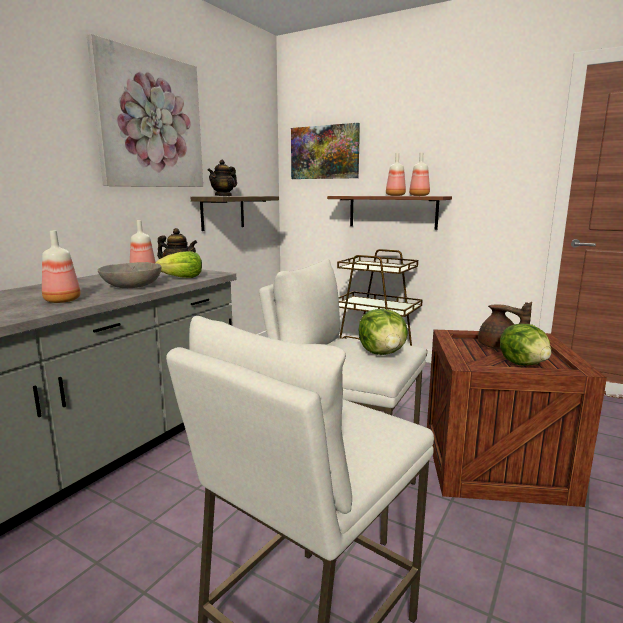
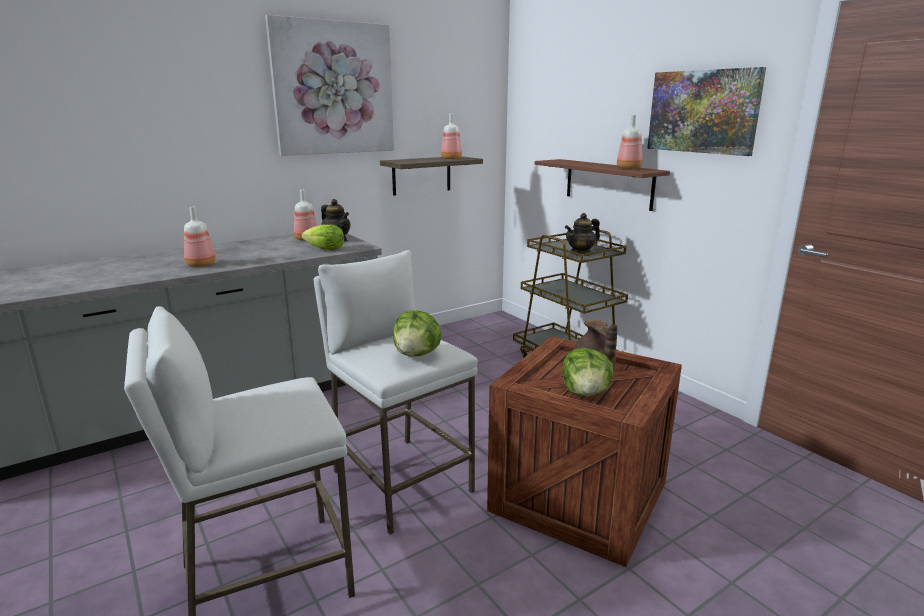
camera: 25 degrees right, 5 degrees up
(131, 286) = (271, 254): grey bowl -> none
(223, 196) = (417, 159): teapot -> teapot (581, 253)
(325, 152) = (547, 106): picture -> picture (703, 111)
(395, 195) = (603, 166): bottle -> bottle (451, 159)

